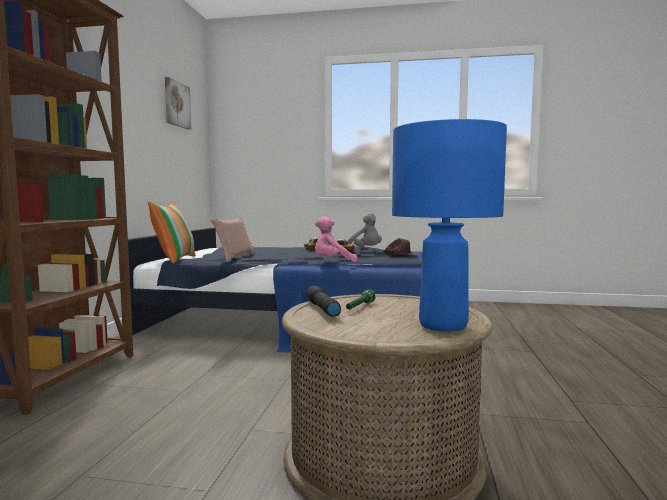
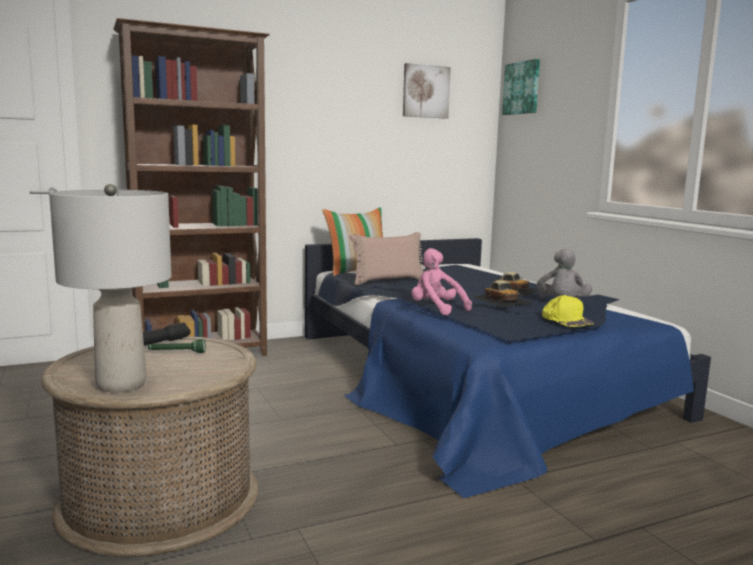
camera: 55 degrees right, 5 degrees up
(237, 112) = (522, 88): none -> picture
(401, 254) = (566, 320): brown cap -> yellow cap
(444, 325) = (121, 384): blue table lamp -> grey table lamp

